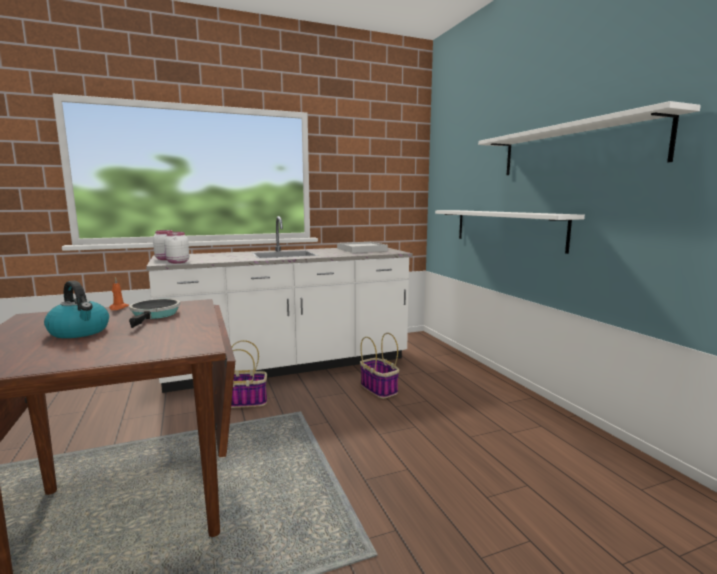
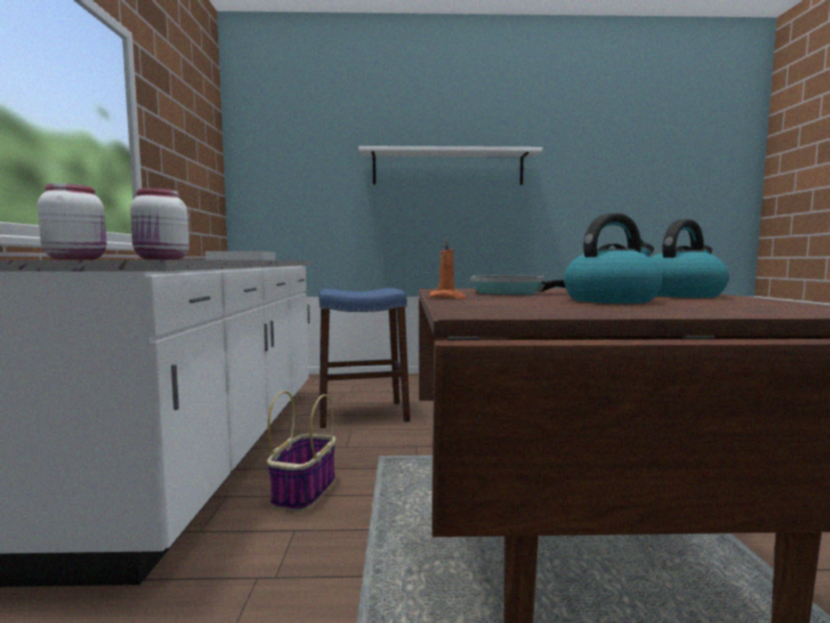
camera: 70 degrees left, 5 degrees down
(114, 348) = (681, 295): none -> kettle
(379, 389) = (362, 414): basket -> blue stool
(506, 228) = (377, 234): white shelf -> none

